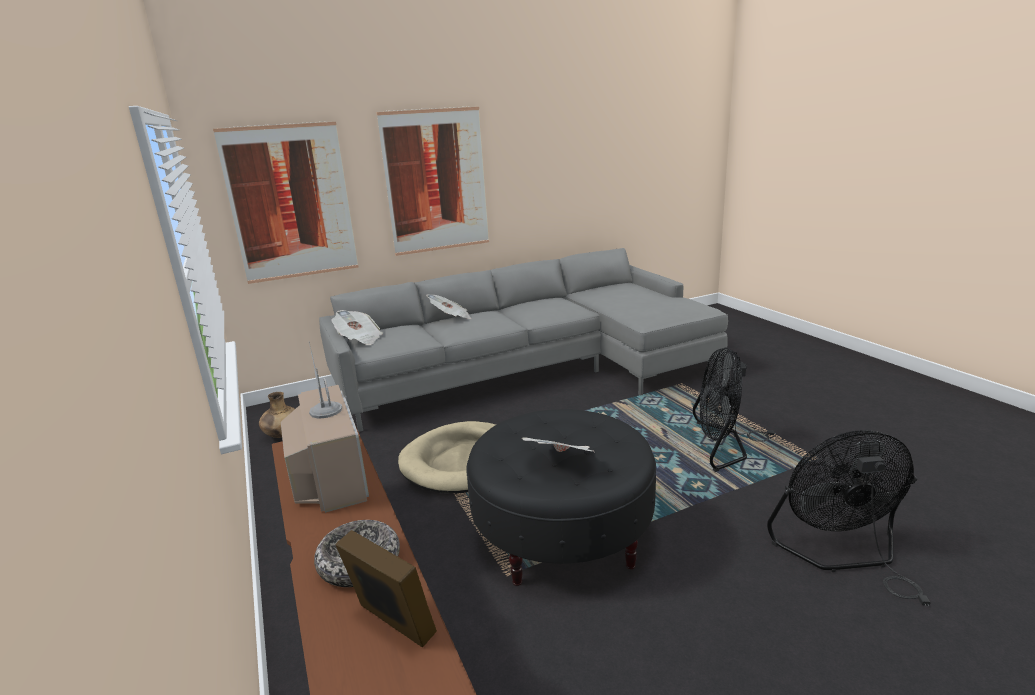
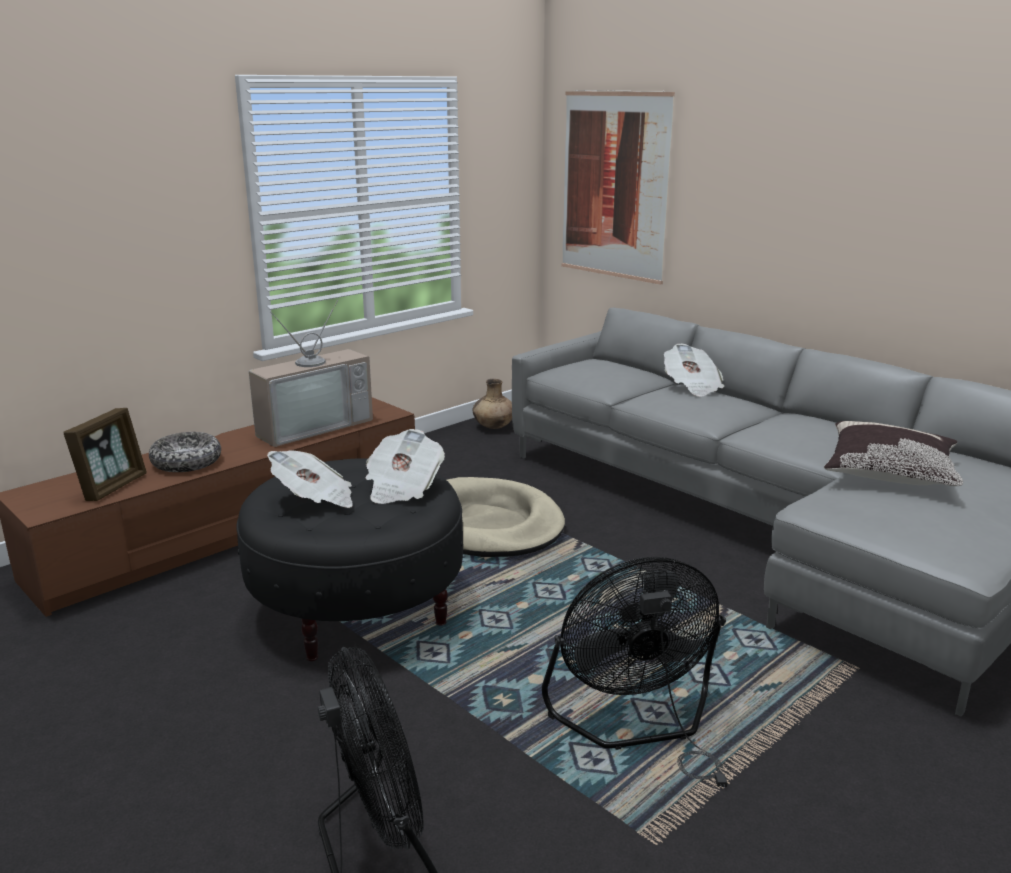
camera: 70 degrees right, 0 degrees up
(359, 339) = (575, 361): newspaper -> newspaper (402, 488)
(436, 181) = (779, 192): picture -> none
(612, 301) = (890, 473): none -> pillow

